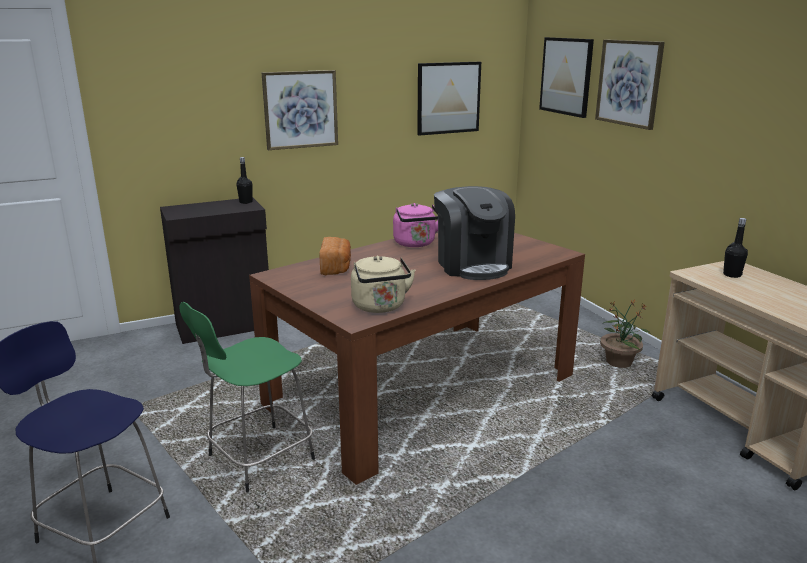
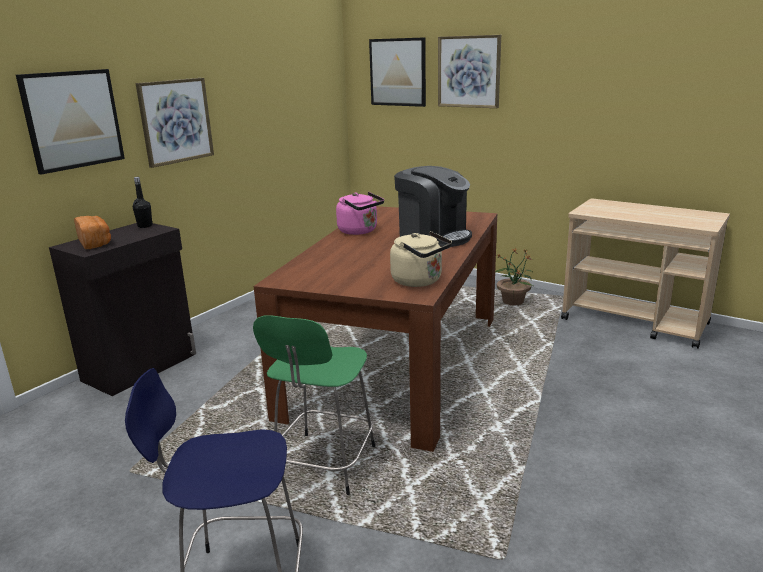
camera: 30 degrees left, 0 degrees up
(336, 267) = (326, 262): bread -> bread (95, 243)
(448, 98) = (295, 100): picture -> picture (73, 120)
(732, 275) = (607, 207): black bottle -> none

